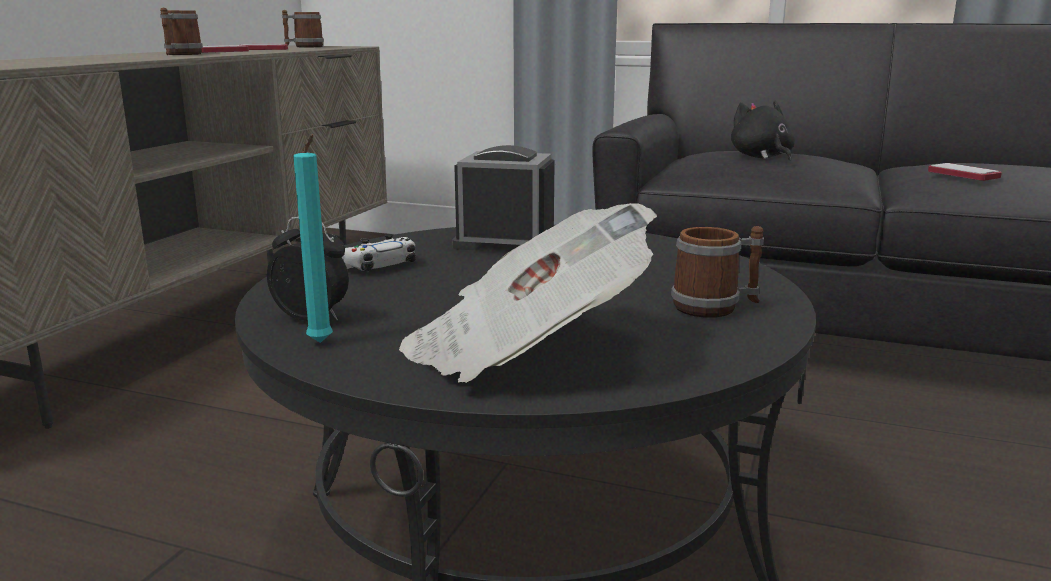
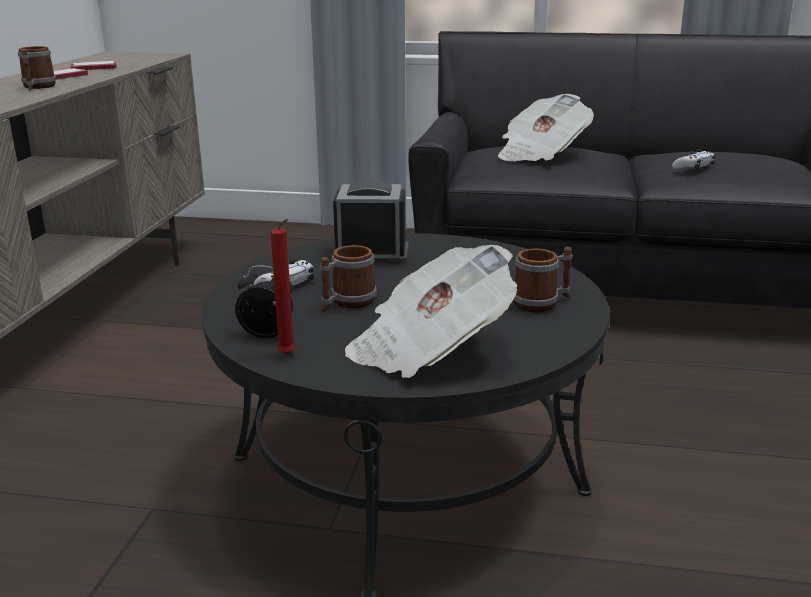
camera: 10 degrees left, 5 degrees up
(303, 47) = (123, 58): mug -> mug (347, 303)
(321, 344) = (288, 355): turquoise candle -> red candle
(761, 157) = (540, 154): black plush toy -> newspaper
(963, 174) = (693, 166): phone -> white game controller

